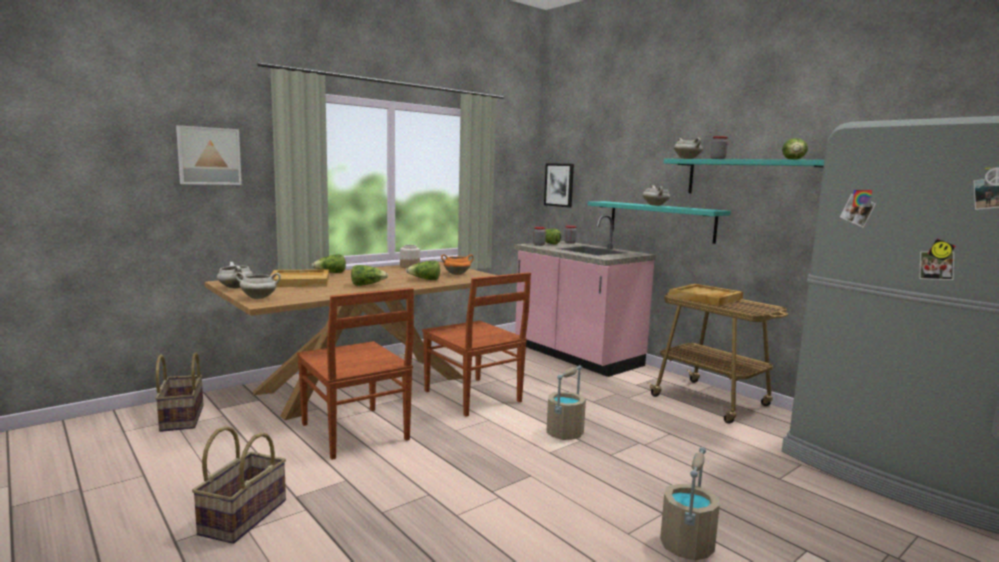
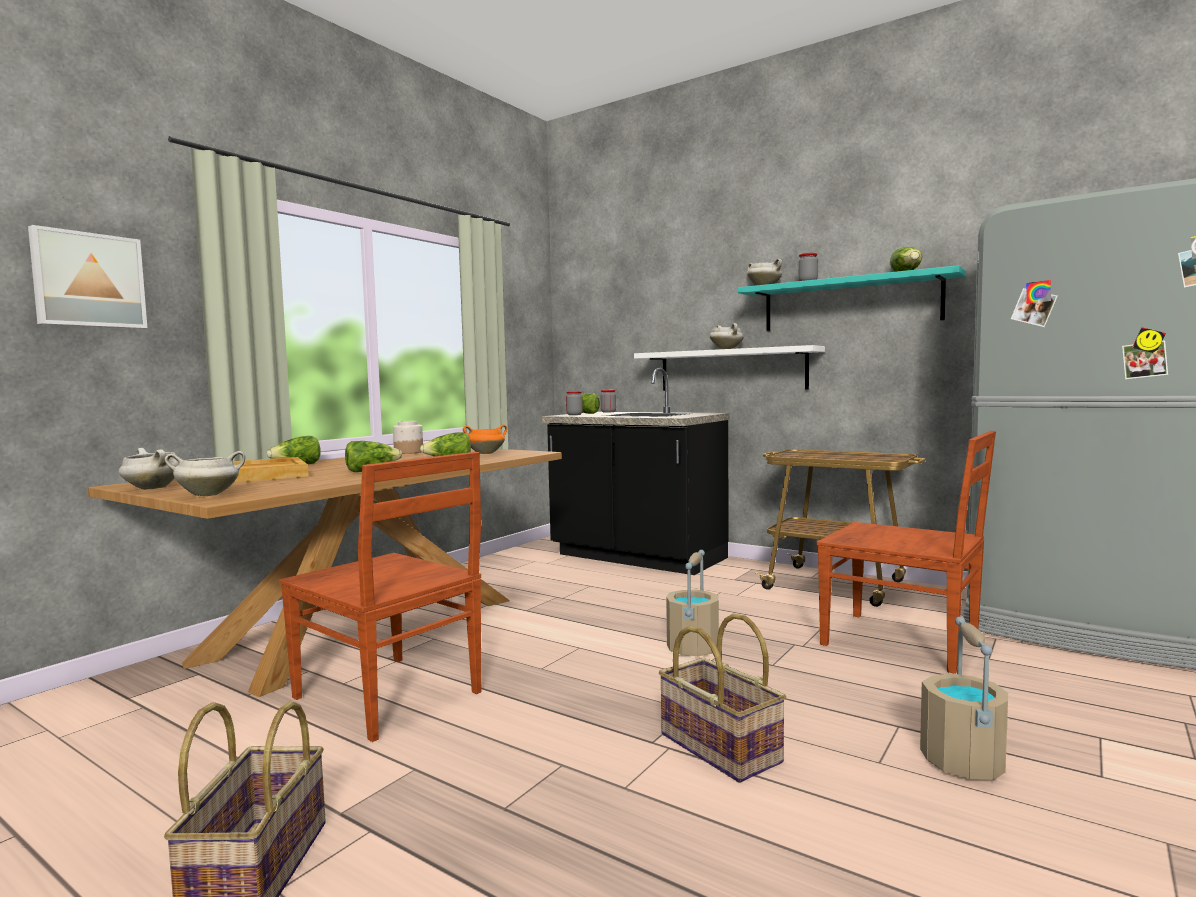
camera: 15 degrees left, 5 degrees down
(181, 418) = (61, 724): basket -> basket (718, 748)
(473, 397) = (537, 622): brown chair -> brown chair (904, 642)
(559, 185) = (583, 340): picture -> none
(576, 356) = (637, 558): pink counter -> black counter
(660, 221) = (731, 370): turquoise shelf -> white shelf
(705, 297) = (815, 453): beige tray -> none

